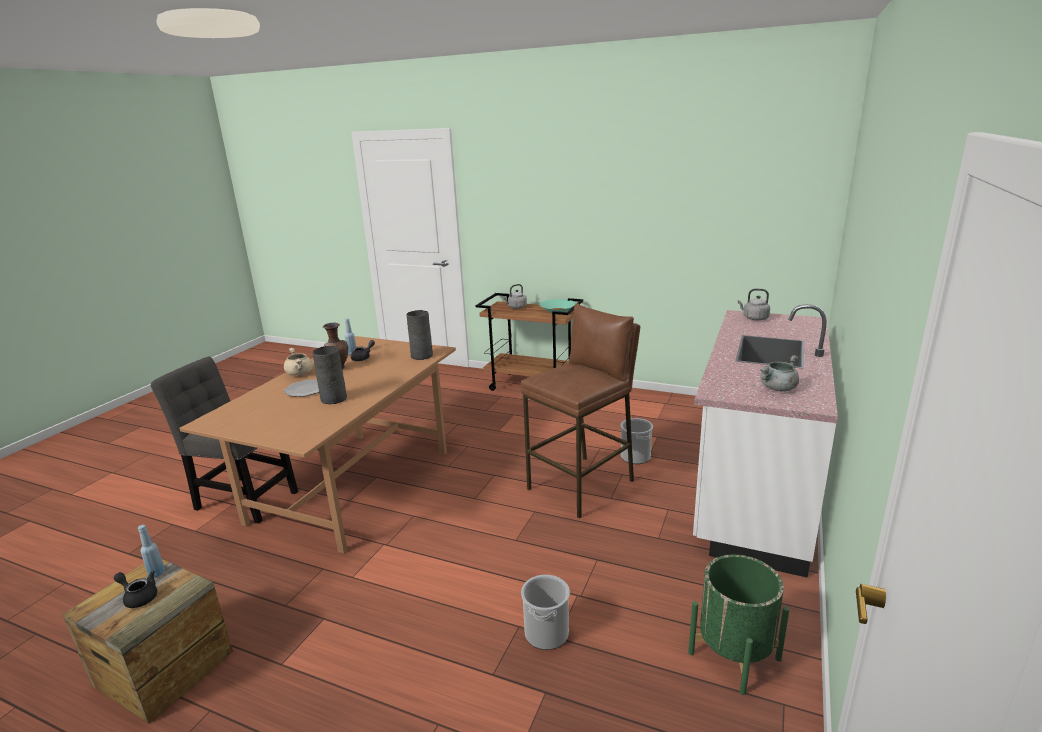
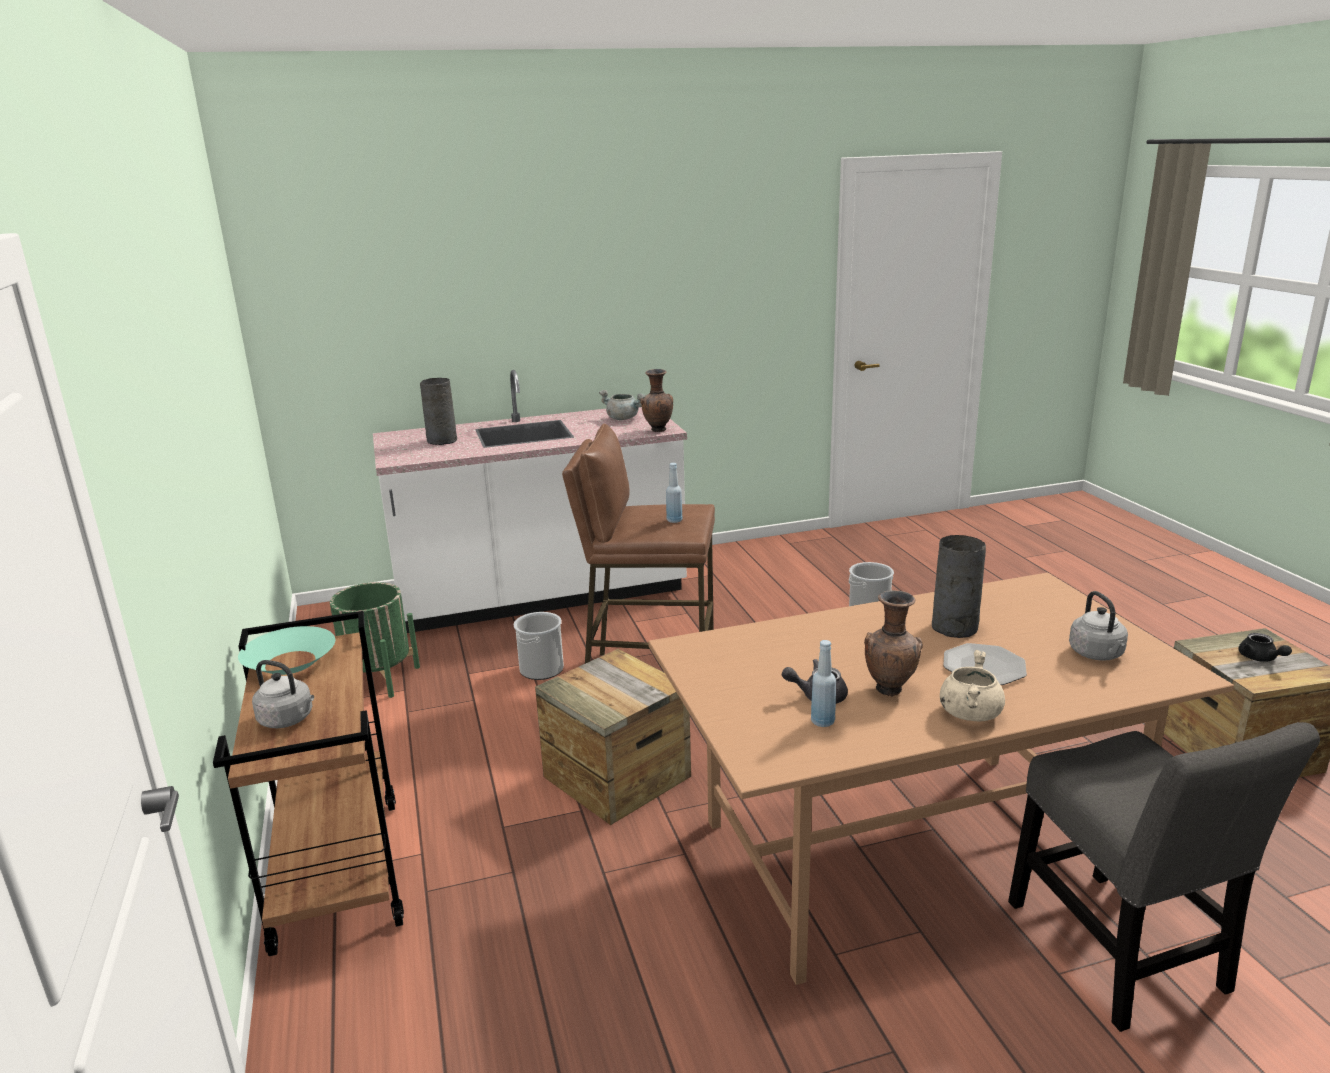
camera: 130 degrees left, 0 degrees up
(156, 573) = (1245, 672): blue bottle -> blue bottle (674, 520)
(422, 356) = (726, 646): grey vase -> grey vase (442, 440)
(507, 444) = (617, 776): none -> crate
(715, 389) = (658, 430): none -> brown vase
(734, 656) = (775, 560): green planter -> green planter (378, 679)
(754, 318) = (407, 453): grey kettle -> grey kettle (1097, 654)

